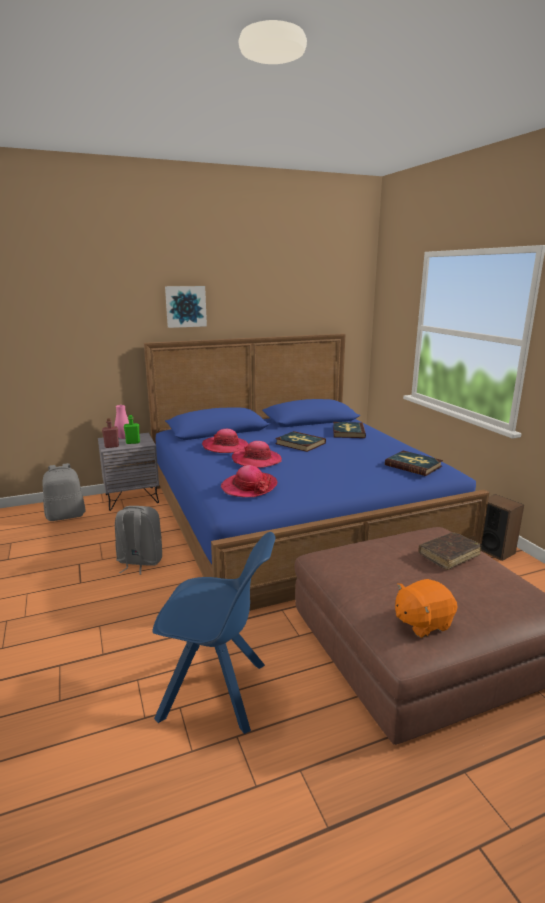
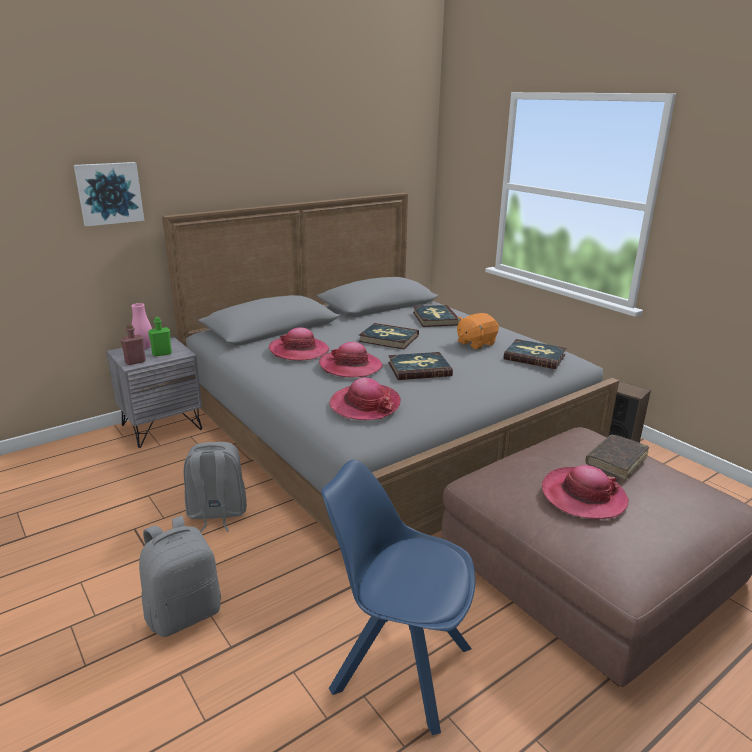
camera: 15 degrees left, 5 degrees up
(66, 516) = (80, 462): grey backpack -> grey backpack (184, 613)
(185, 306) = (214, 164): picture -> picture (109, 193)
(217, 692) = (398, 666): blue chair -> blue chair turned 150 degrees counterclockwise
(294, 516) = (383, 427): blue bed -> grey bed
(309, 466) = (419, 369): none -> book
(402, 577) = (583, 496): none -> hat
(422, 622) = (630, 547): orange plush toy -> orange plush toy (475, 343)

